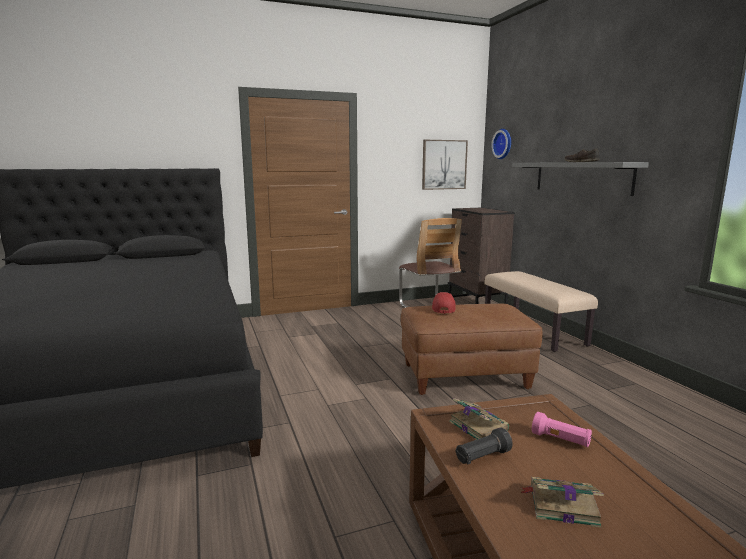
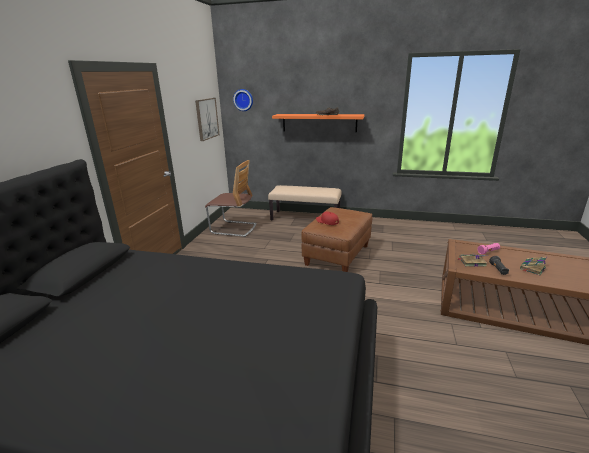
camera: 55 degrees left, 10 degrees up
(476, 303) = (247, 214): brown dresser -> none
(581, 177) = (319, 123): grey shelf -> orange shelf

